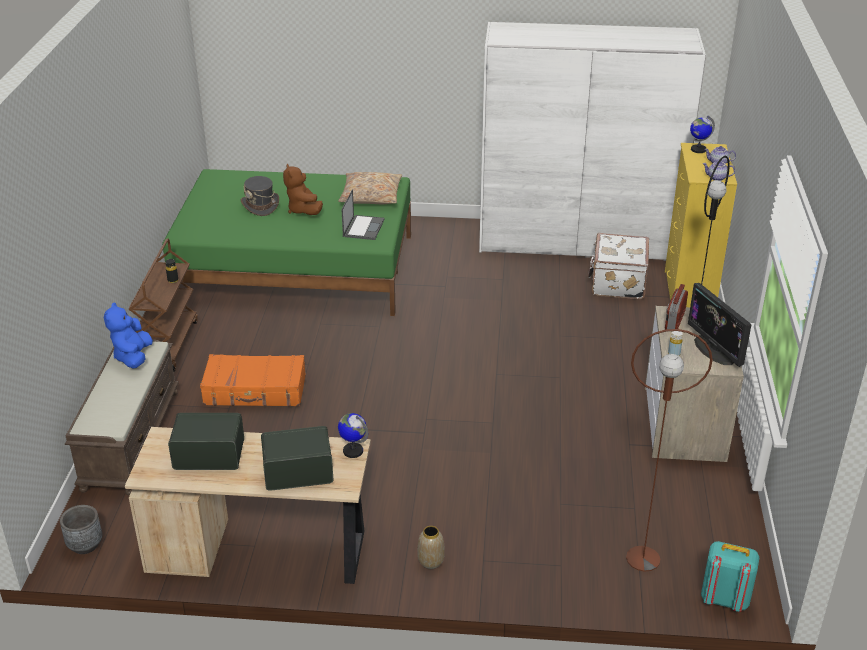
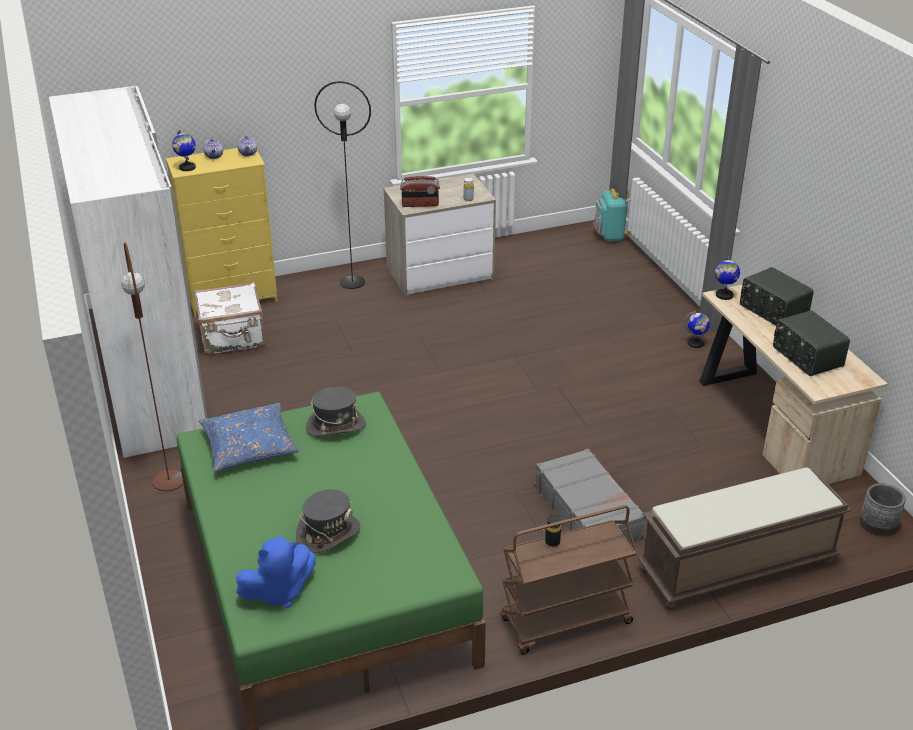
camera: 115 degrees left, 0 degrees up
(133, 357) = (701, 518): blue plush toy -> blue plush toy (279, 592)
(255, 391) = (588, 511): orange suitcase -> grey suitcase
(303, 210) = (319, 489): brown plush toy -> none
(363, 227) = (335, 426): laptop -> grey hat
(371, 196) = (249, 446): beige pillow -> blue pillow
(431, 561) = (696, 343): vase -> globe
(642, 559) = (604, 266): brown floor lamp -> brown floor lamp (169, 480)
(714, 350) = (448, 186): monitor -> none

